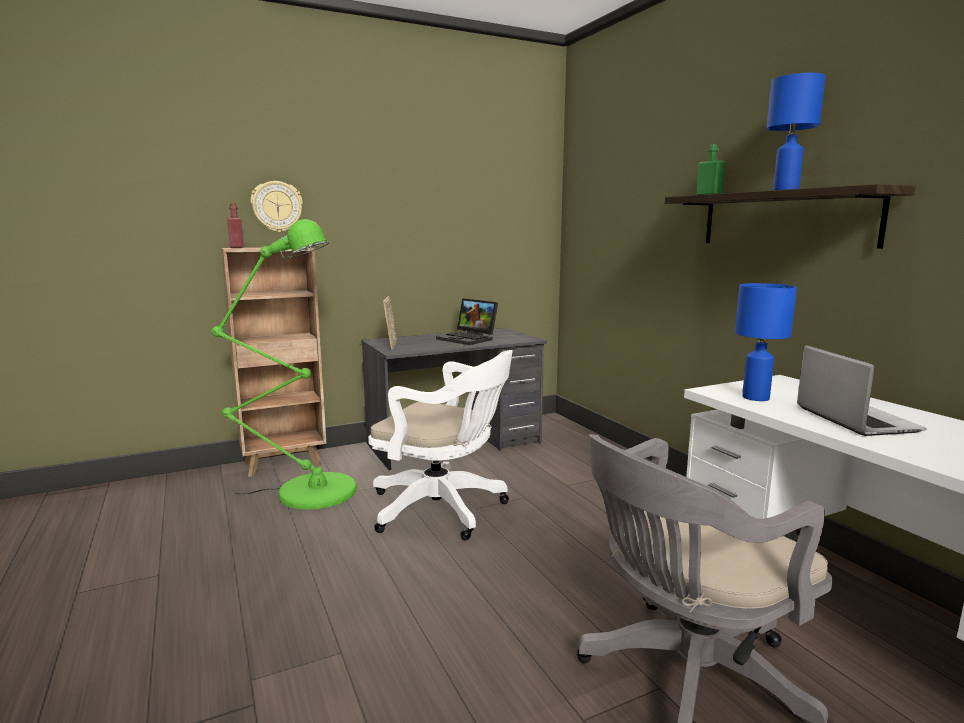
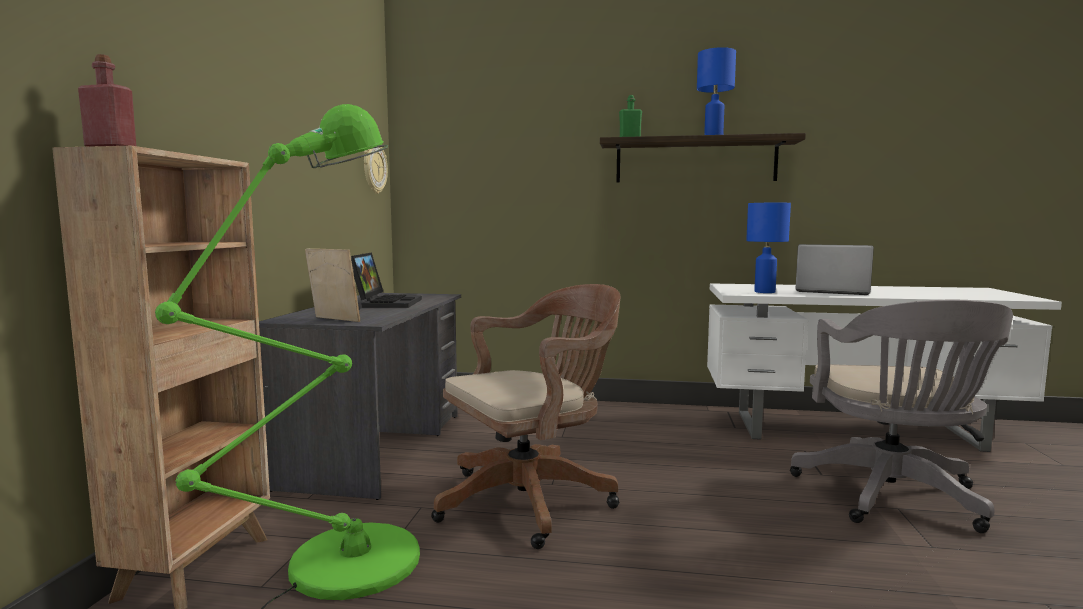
camera: 55 degrees left, 5 degrees down
(277, 206) = (134, 83): wall clock -> wall clock (374, 168)
(444, 509) = (532, 499): white office chair -> brown office chair
(469, 339) = (386, 303): laptop -> laptop turned 75 degrees counterclockwise

